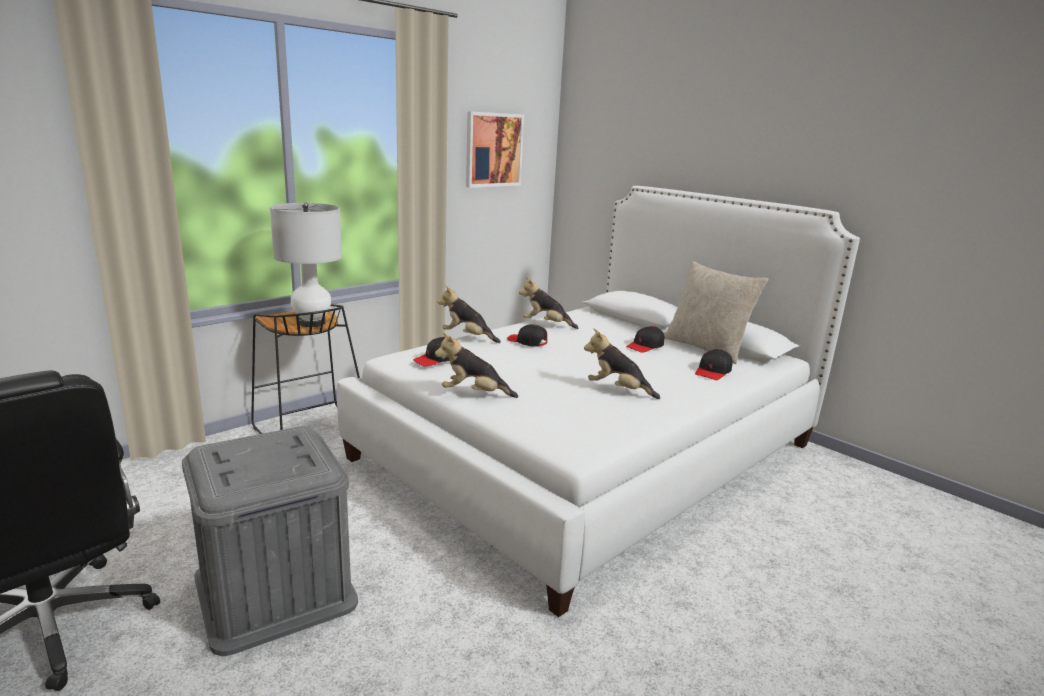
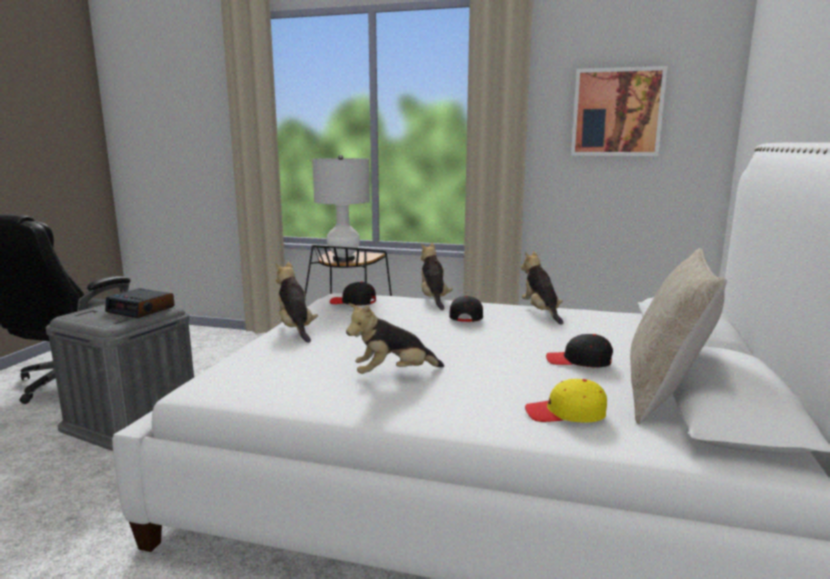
camera: 60 degrees right, 5 degrees down
(279, 444) = (141, 309): none -> alarm clock
(618, 390) = (393, 374): plush toy -> plush toy turned 105 degrees counterclockwise
(713, 372) = (566, 413): black cap -> yellow cap

